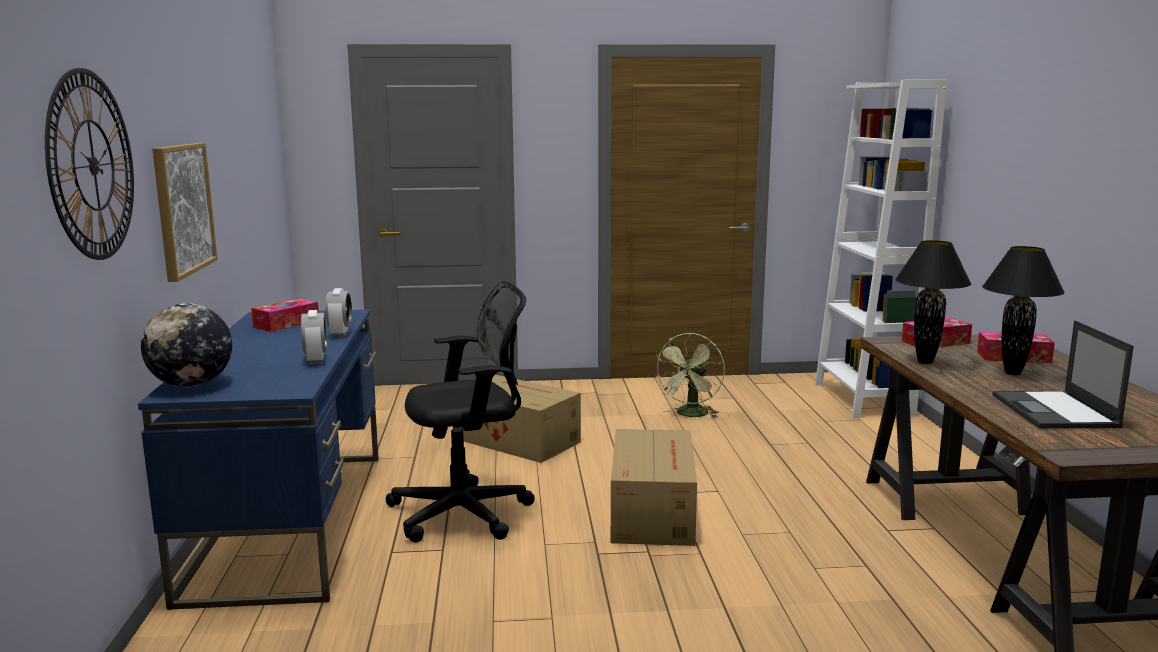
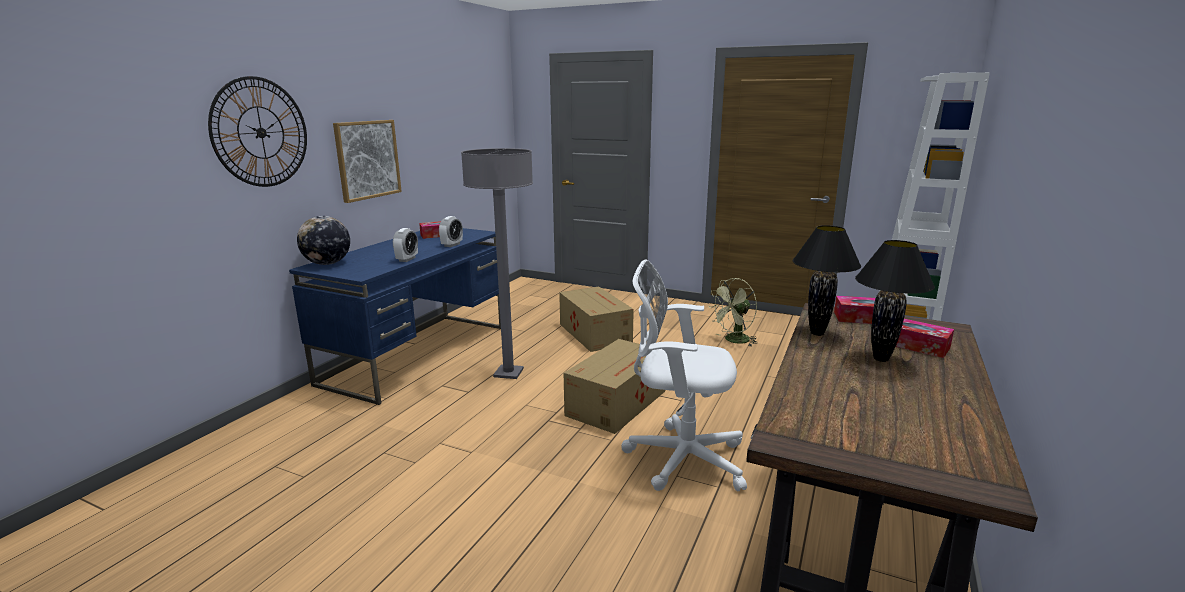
camera: 30 degrees right, 5 degrees up
(467, 513) = (508, 373): black office chair -> grey floor lamp
(794, 549) = (680, 458): none -> white office chair
(1055, 411) = (848, 401): laptop -> none

